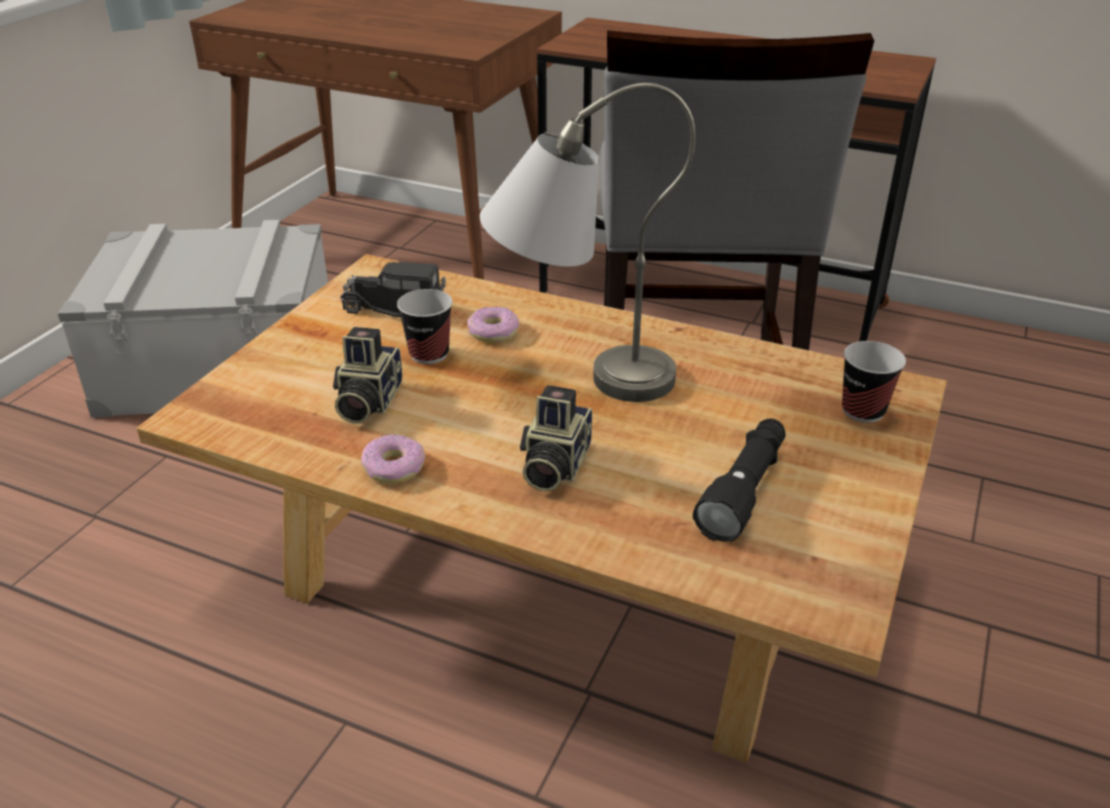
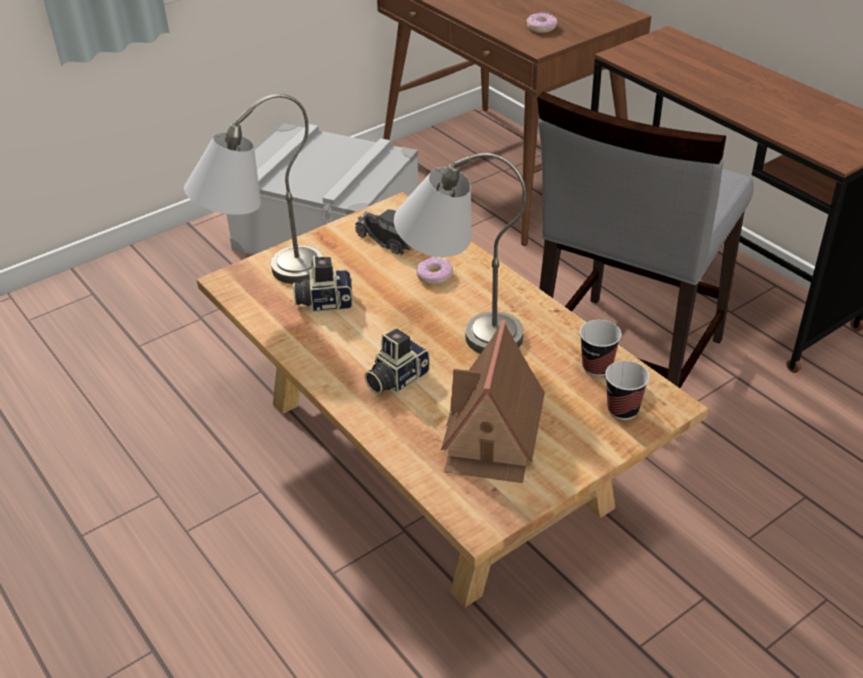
camera: 30 degrees right, 5 degrees up
(244, 396) = (262, 276): none -> grey table lamp
(366, 401) = (324, 302): camera -> camera turned 45 degrees clockwise
(394, 467) = (308, 349): donut -> donut (541, 27)
(429, 354) = (383, 280): cup -> cup (597, 367)
(744, 490) = (493, 434): black flashlight -> toy house

